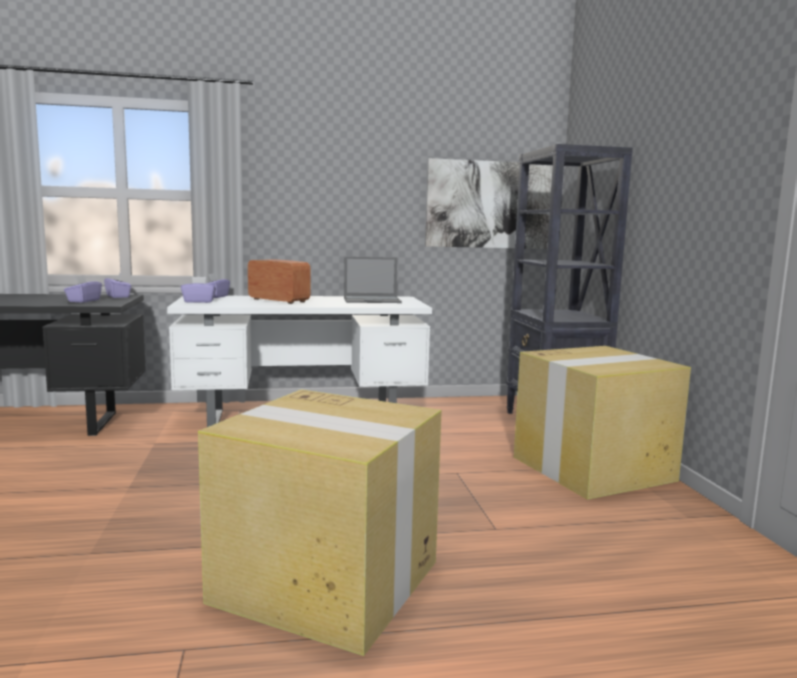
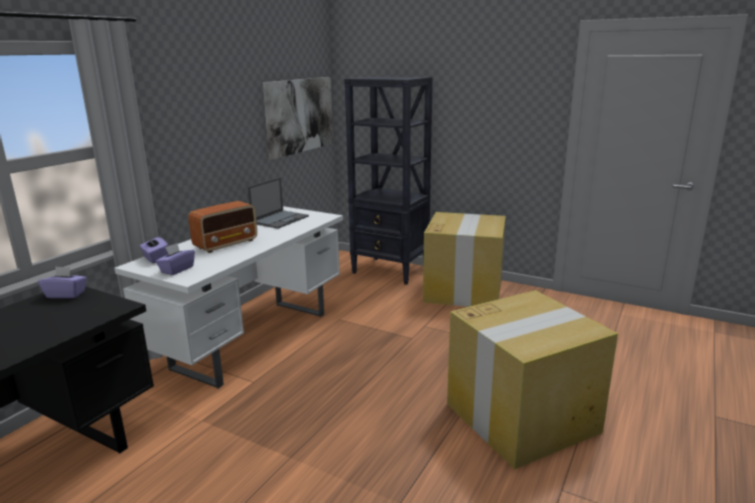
camera: 50 degrees left, 10 degrees up
(83, 301) = (69, 314): purple tissue box -> none
(278, 300) = (226, 244): radio -> radio turned 150 degrees clockwise

